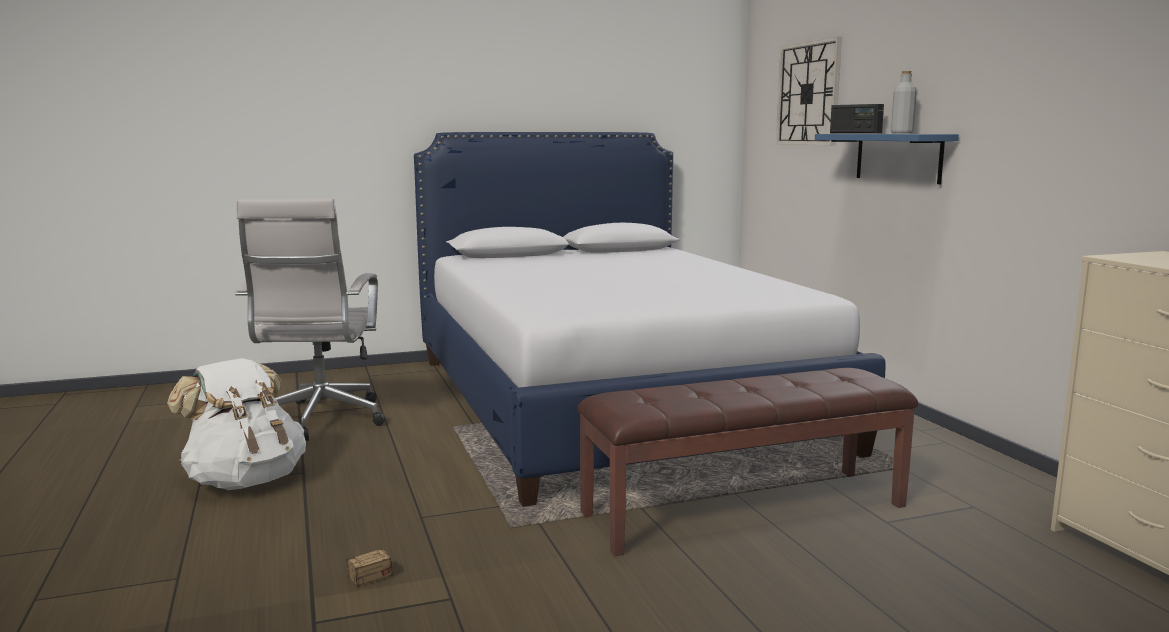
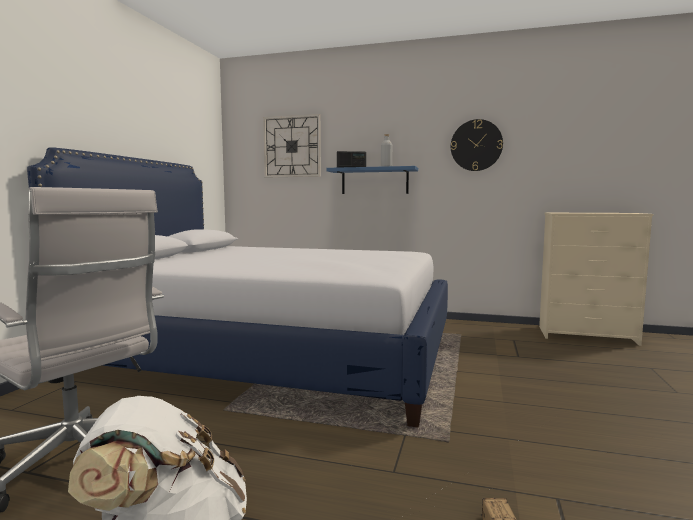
camera: 55 degrees left, 5 degrees down
(744, 509) = (478, 375): brown bench -> none
(1055, 87) = (476, 145): none -> wall clock

